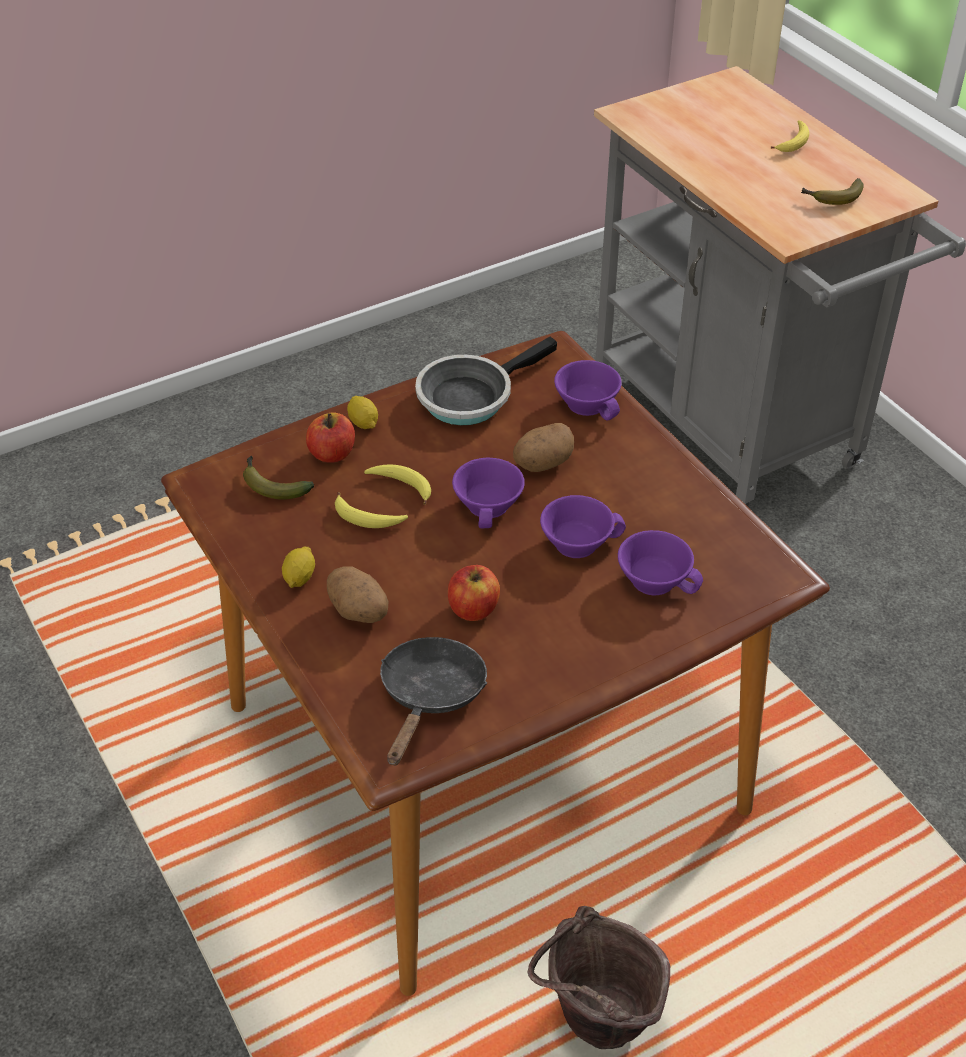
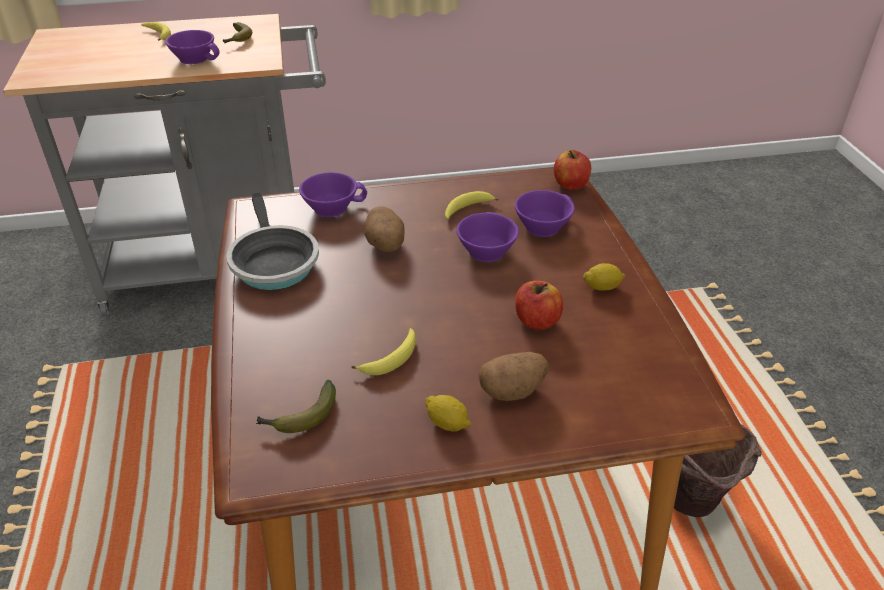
camera: 70 degrees left, 5 degrees down
(332, 454) = (285, 363): apple -> apple (570, 184)
(363, 423) = (256, 333): lemon -> lemon (602, 287)
(402, 486) = (361, 328): banana -> banana (466, 209)
(430, 696) = (630, 368): black frying pan -> none
(491, 506) = (419, 283): purple cup -> purple cup (196, 58)

